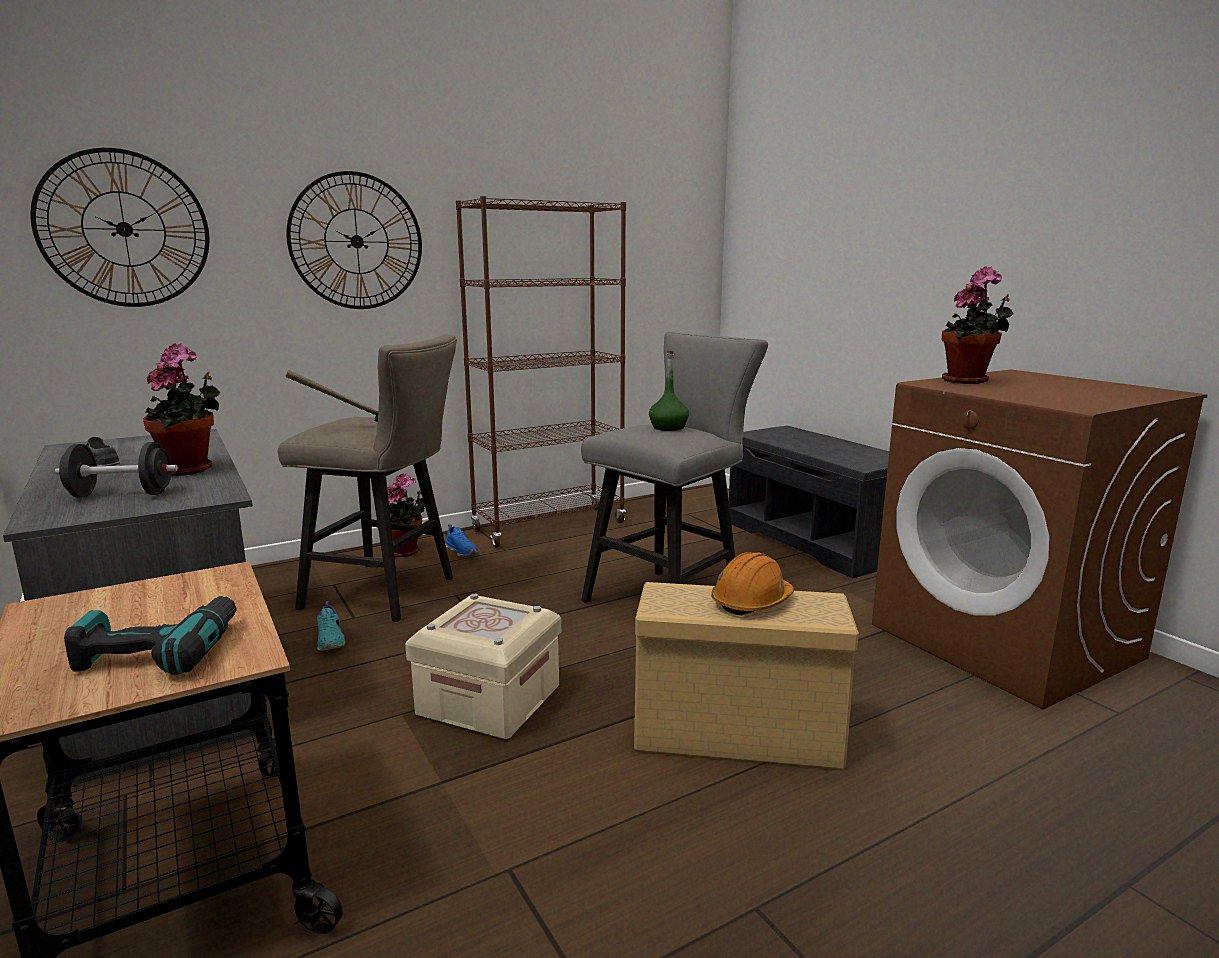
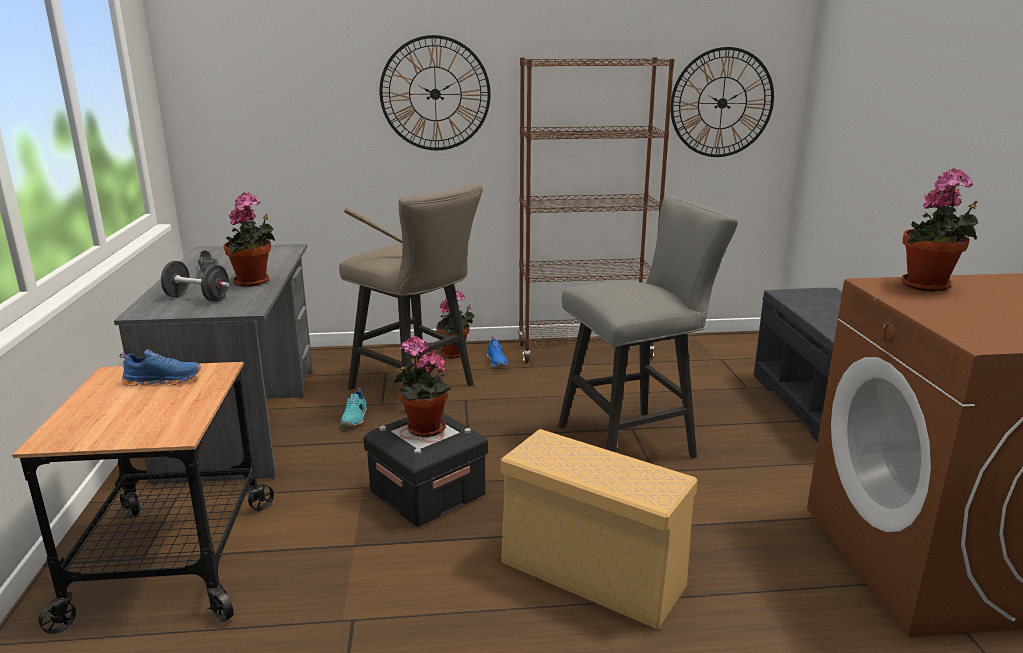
camera: 25 degrees right, 5 degrees up
(124, 229) = (264, 87): wall clock -> wall clock (722, 103)
(144, 600) = (163, 380): none -> blue shoe
(160, 651) = (141, 419): power drill -> none
(481, 618) = (422, 429): none -> potted plant
(489, 700) = (427, 493): beige storage box -> black storage box
(668, 428) = (636, 289): green bottle -> none
(751, 602) = (604, 466): orange hard hat -> none

